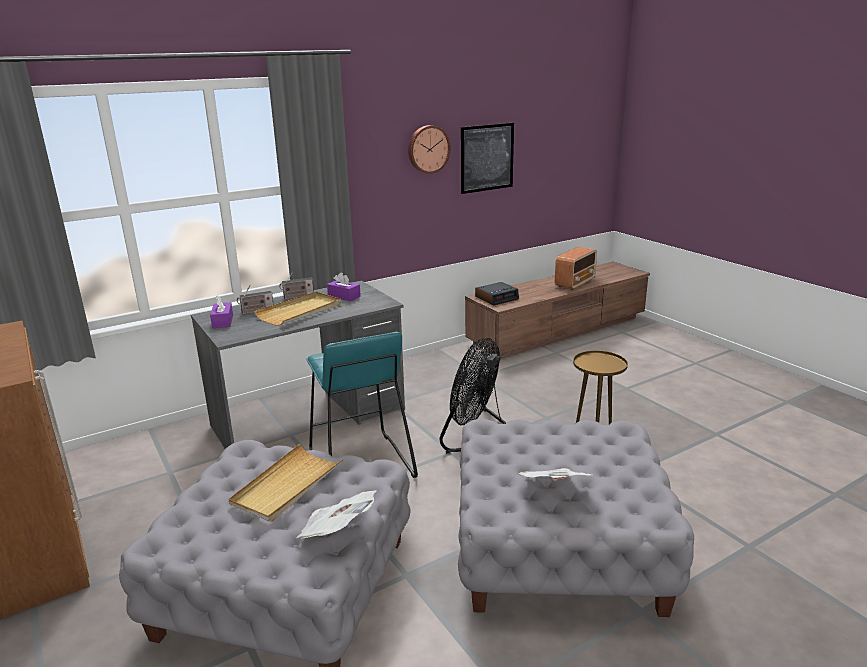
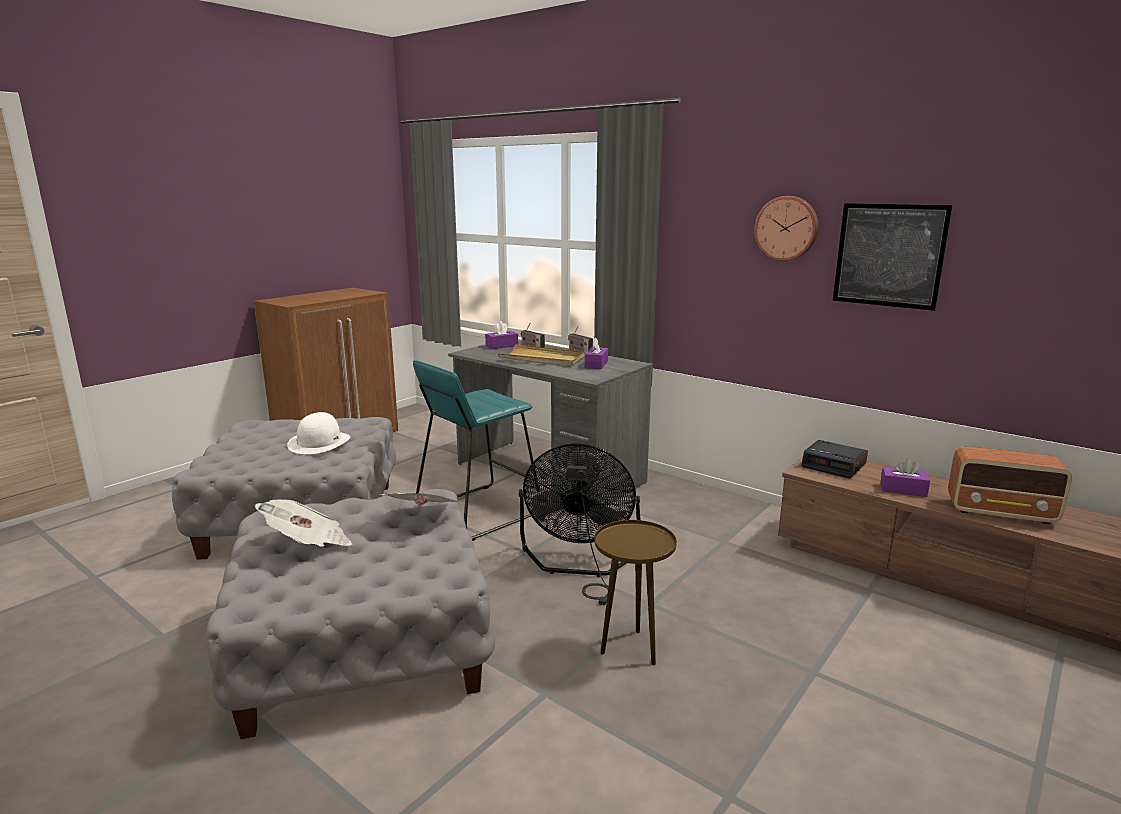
camera: 70 degrees right, 5 degrees down
(287, 485) = (319, 442): beige tray -> white hat
(337, 532) = (253, 468): newspaper -> newspaper (423, 517)
(539, 292) = (903, 490): none -> purple tissue box

